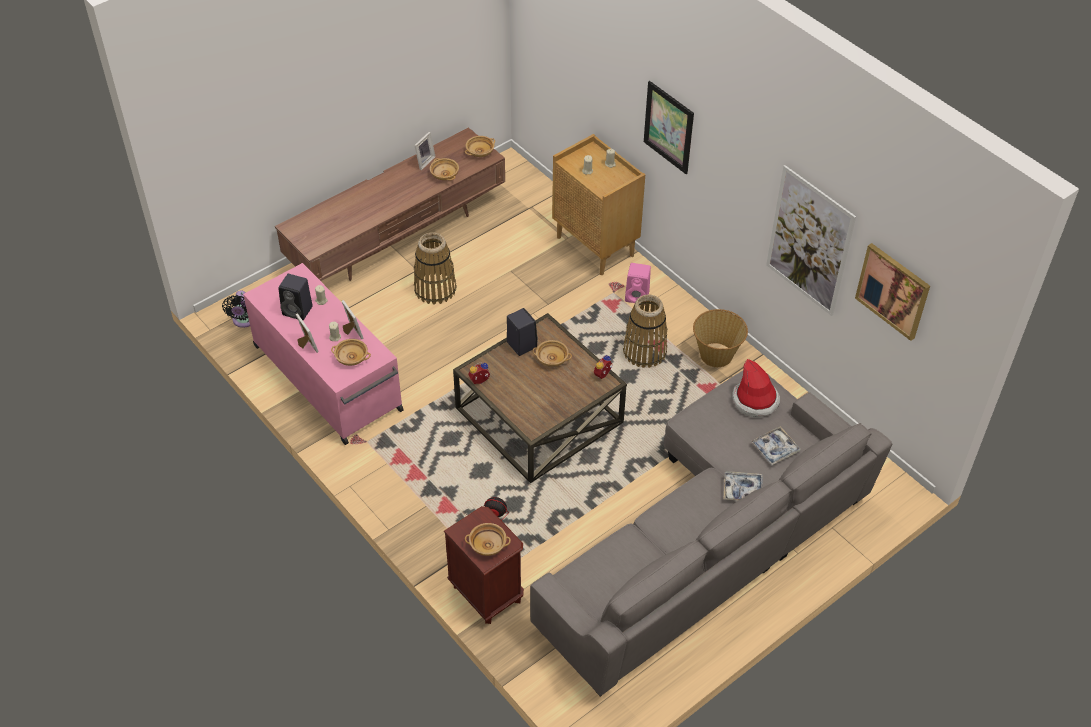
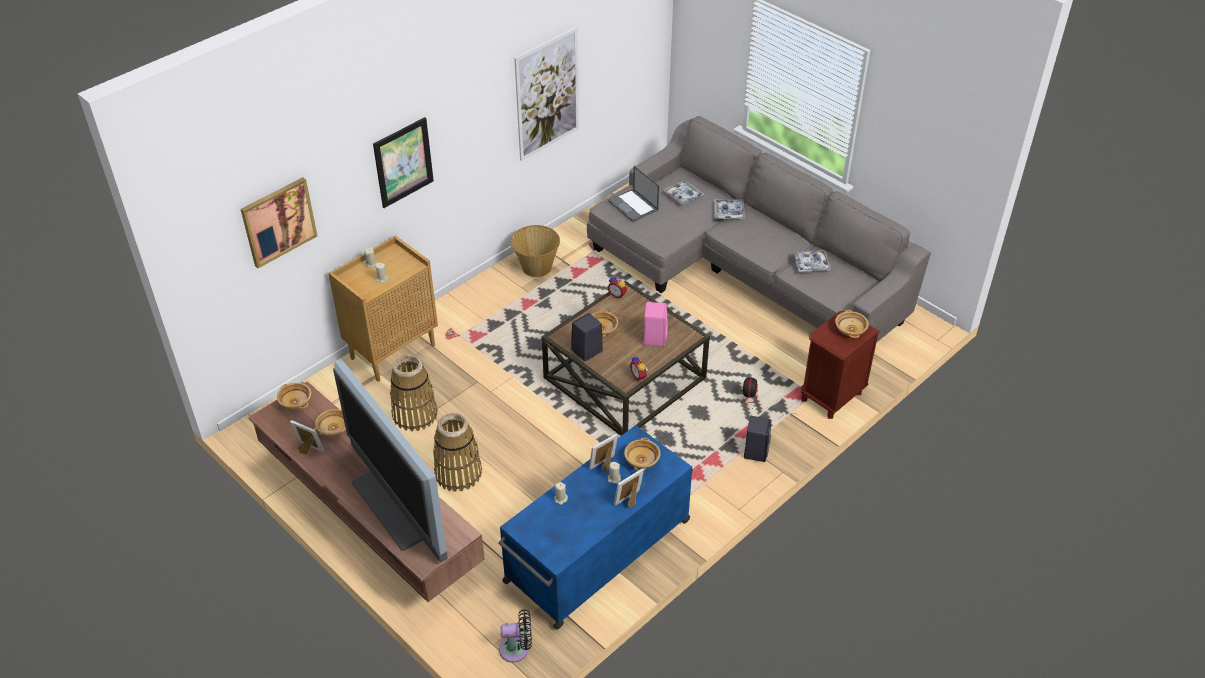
camera: 95 degrees left, 5 degrees down
(298, 310) = (578, 517): black speaker -> black speaker (756, 451)
(327, 377) = (597, 551): pink cabinet -> blue cabinet
(352, 211) = (396, 505): none -> television
(638, 296) = (464, 318): pink speaker -> pink speaker (654, 337)
(639, 556) = (811, 264): none -> tray
(644, 351) = (536, 312): basket -> basket (414, 415)
(755, 400) = (633, 206): hat -> laptop
(893, 291) = (613, 48): picture -> picture (278, 221)

